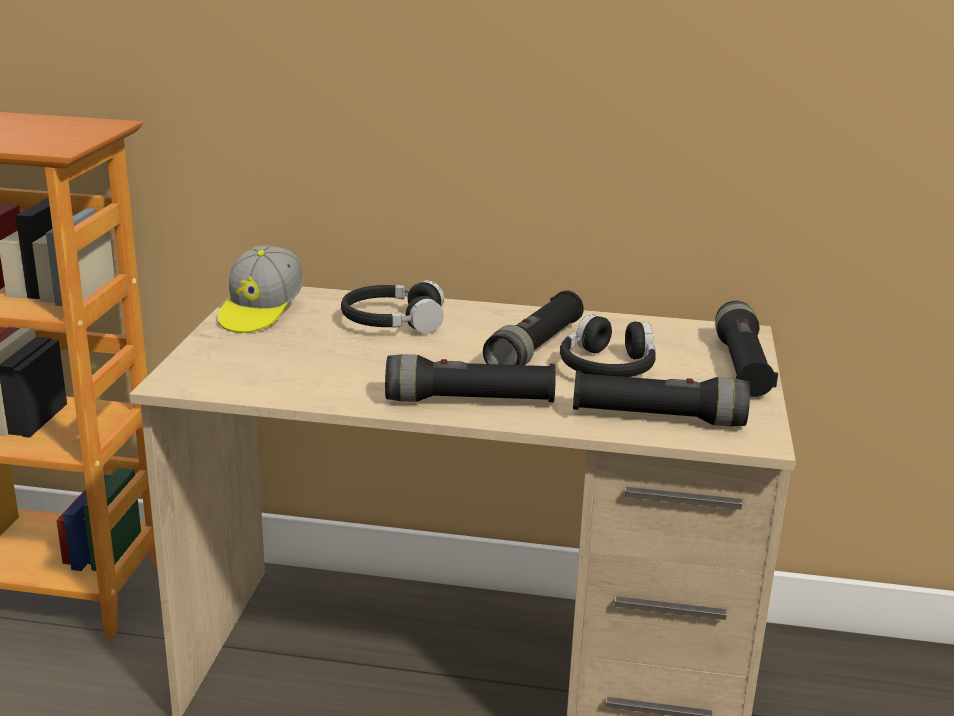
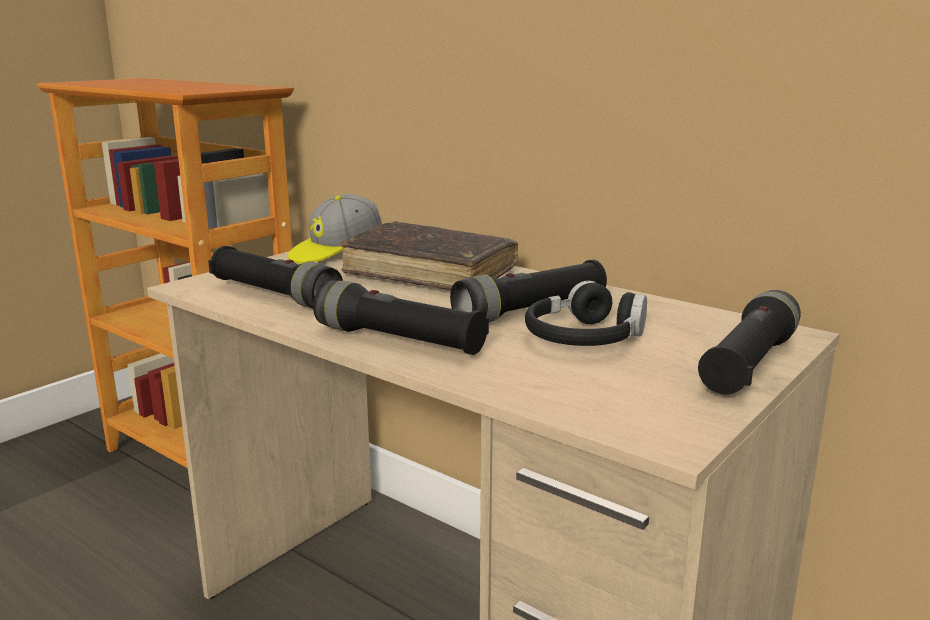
camera: 30 degrees right, 5 degrees down
(392, 322) = (430, 273): black headphones -> brown book
(657, 418) = (573, 392): black flashlight -> black flashlight (275, 295)

